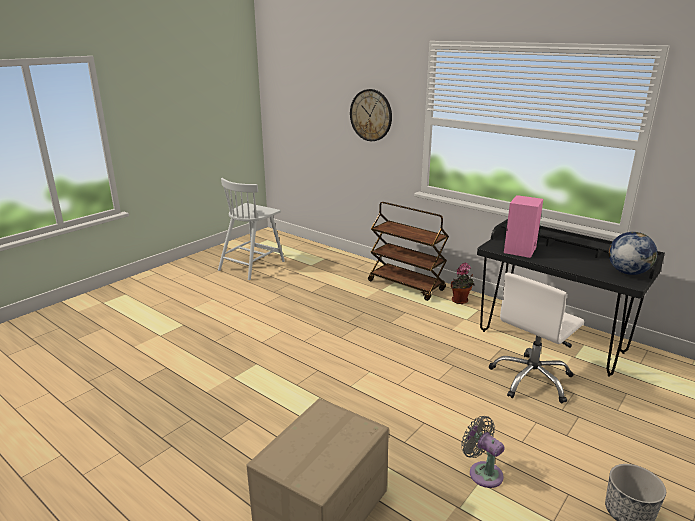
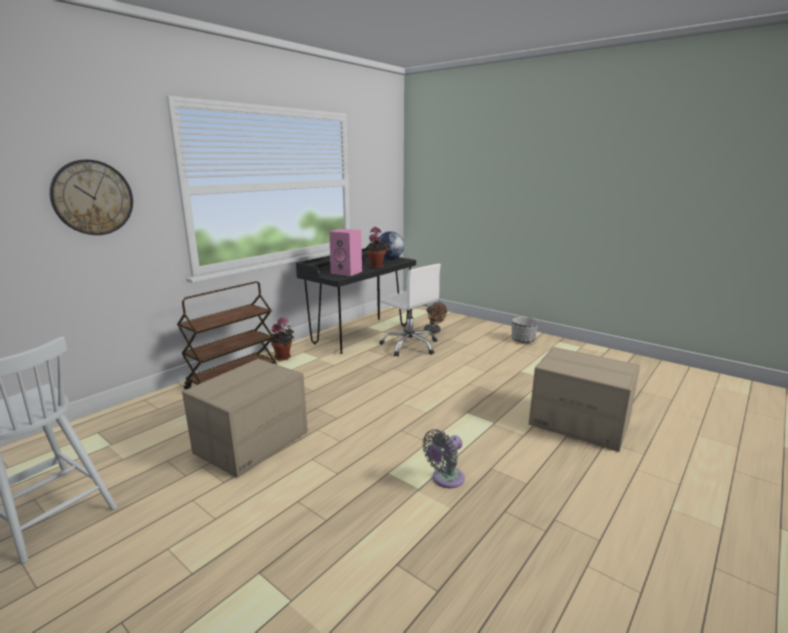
camera: 90 degrees left, 5 degrees down
(306, 306) = (252, 443): none -> cardboard box
(483, 472) = (511, 369): grey fan -> grey fan (445, 479)
(567, 264) = (376, 266): none -> potted plant
(605, 403) = (434, 331): none -> brown fan

